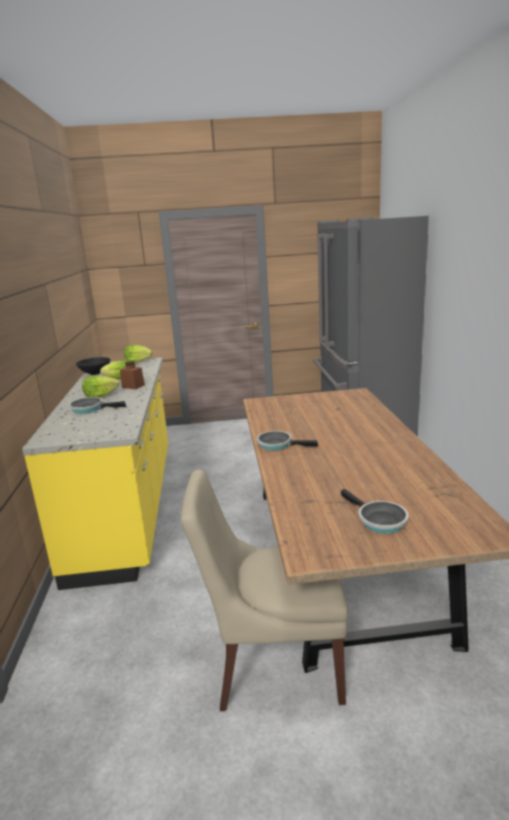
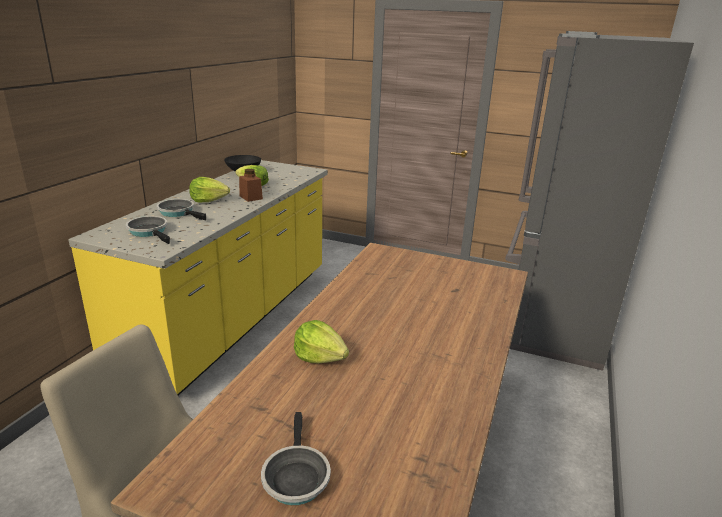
camera: 25 degrees right, 5 degrees up
(138, 361) = (299, 168): lettuce -> lettuce (320, 356)
(278, 445) = (327, 316): frying pan -> frying pan (150, 232)

